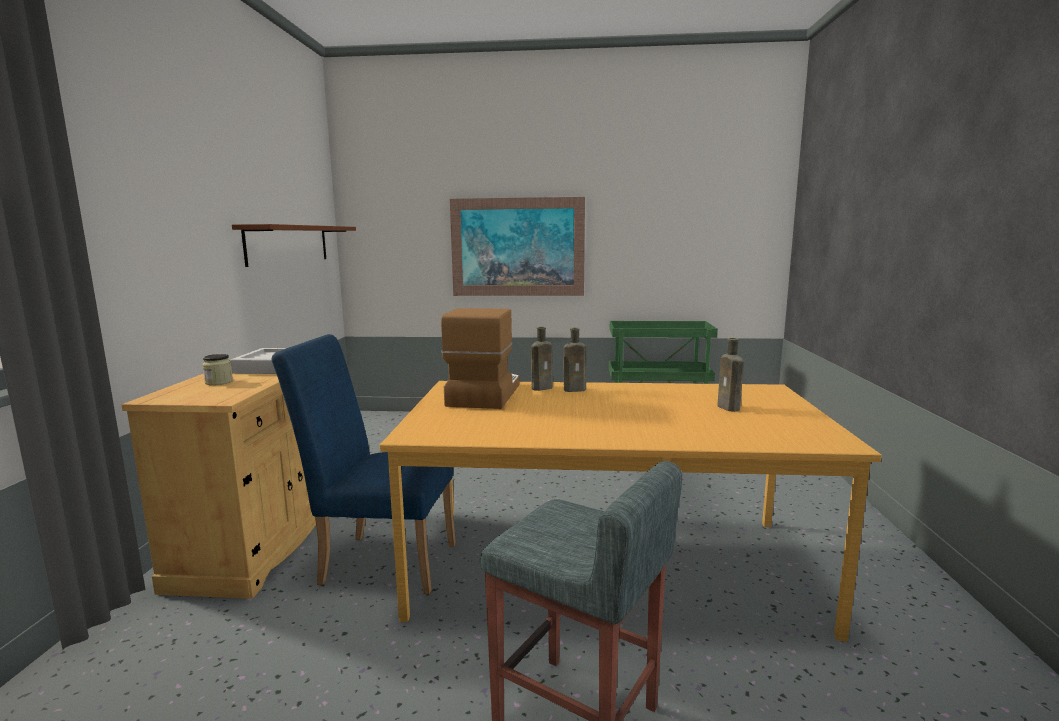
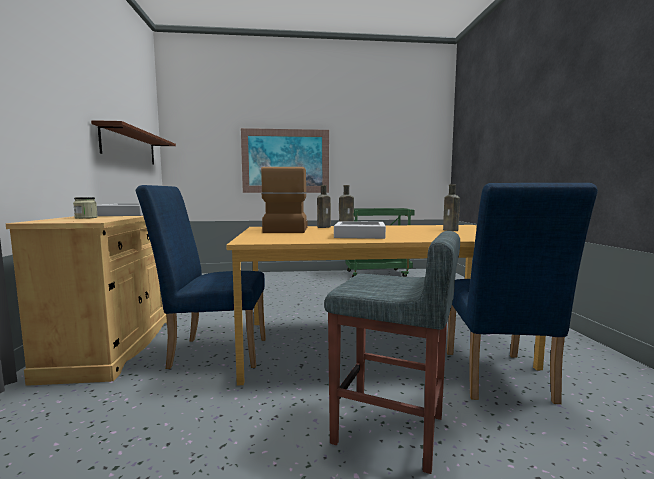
camera: 10 degrees left, 5 degrees down
(576, 422) = (359, 235): none -> grey tray
(768, 652) = (498, 380): none -> blue chair

